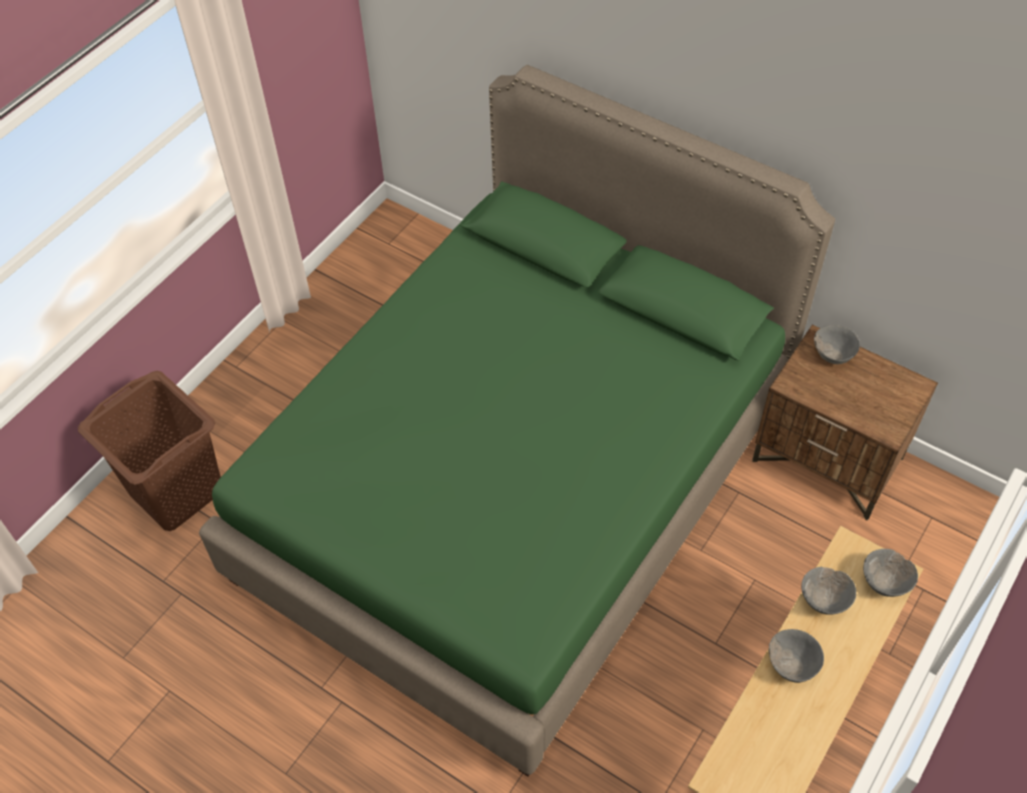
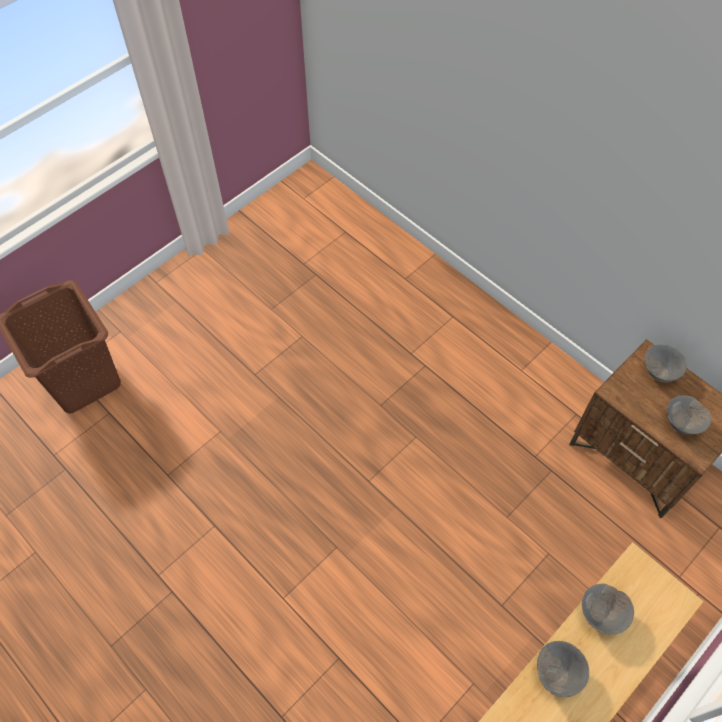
camera: 10 degrees right, 5 degrees up
(516, 486) = (361, 428): green bed -> none
(884, 583) = (663, 608): grey bowl -> grey bowl (682, 423)

